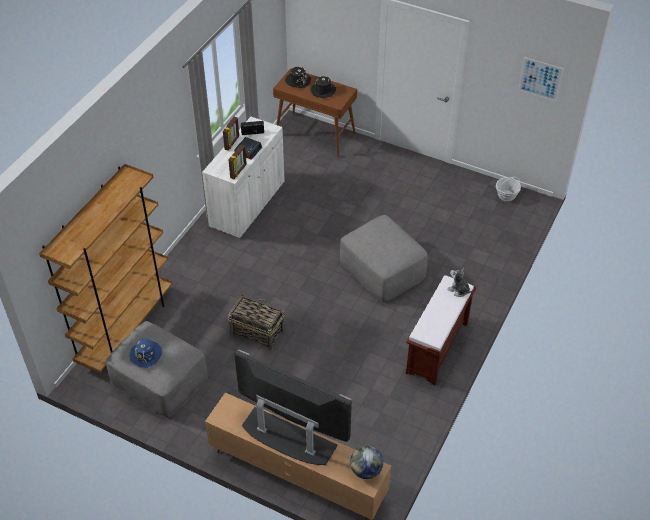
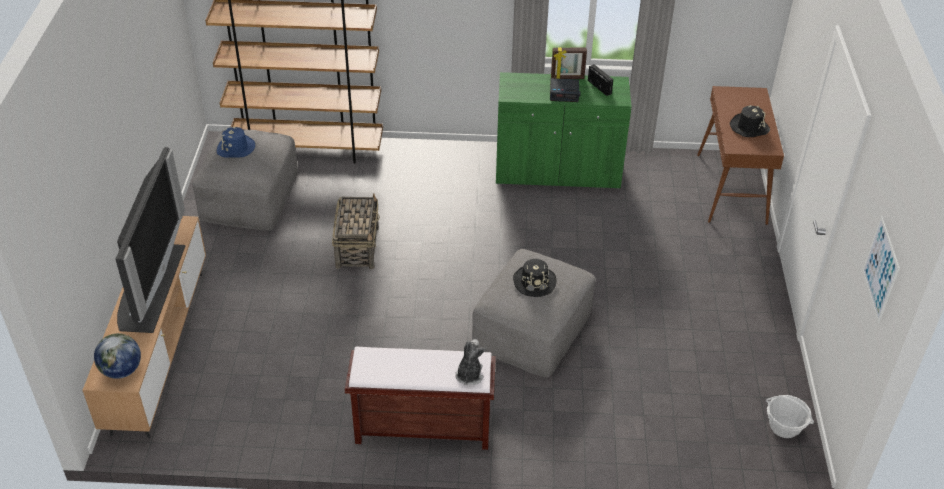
camera: 65 degrees right, 5 degrees down
(238, 171) = (521, 98): picture frame -> none
(247, 204) = (557, 172): white cabinet -> green cabinet
(298, 81) = (747, 101): black hat -> black hat (534, 282)

